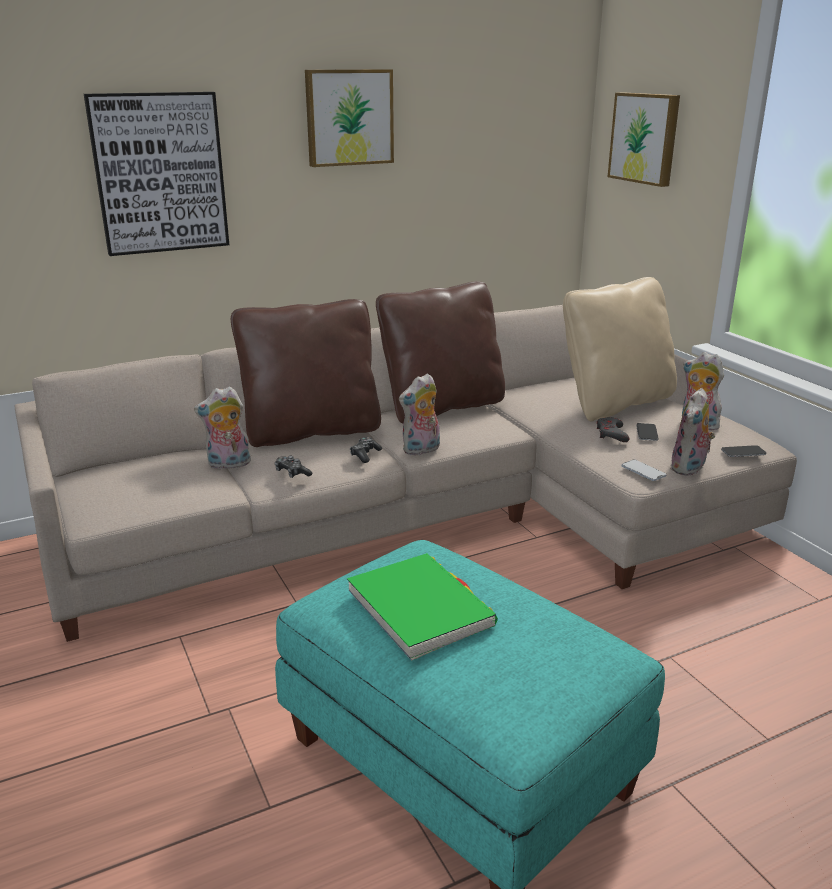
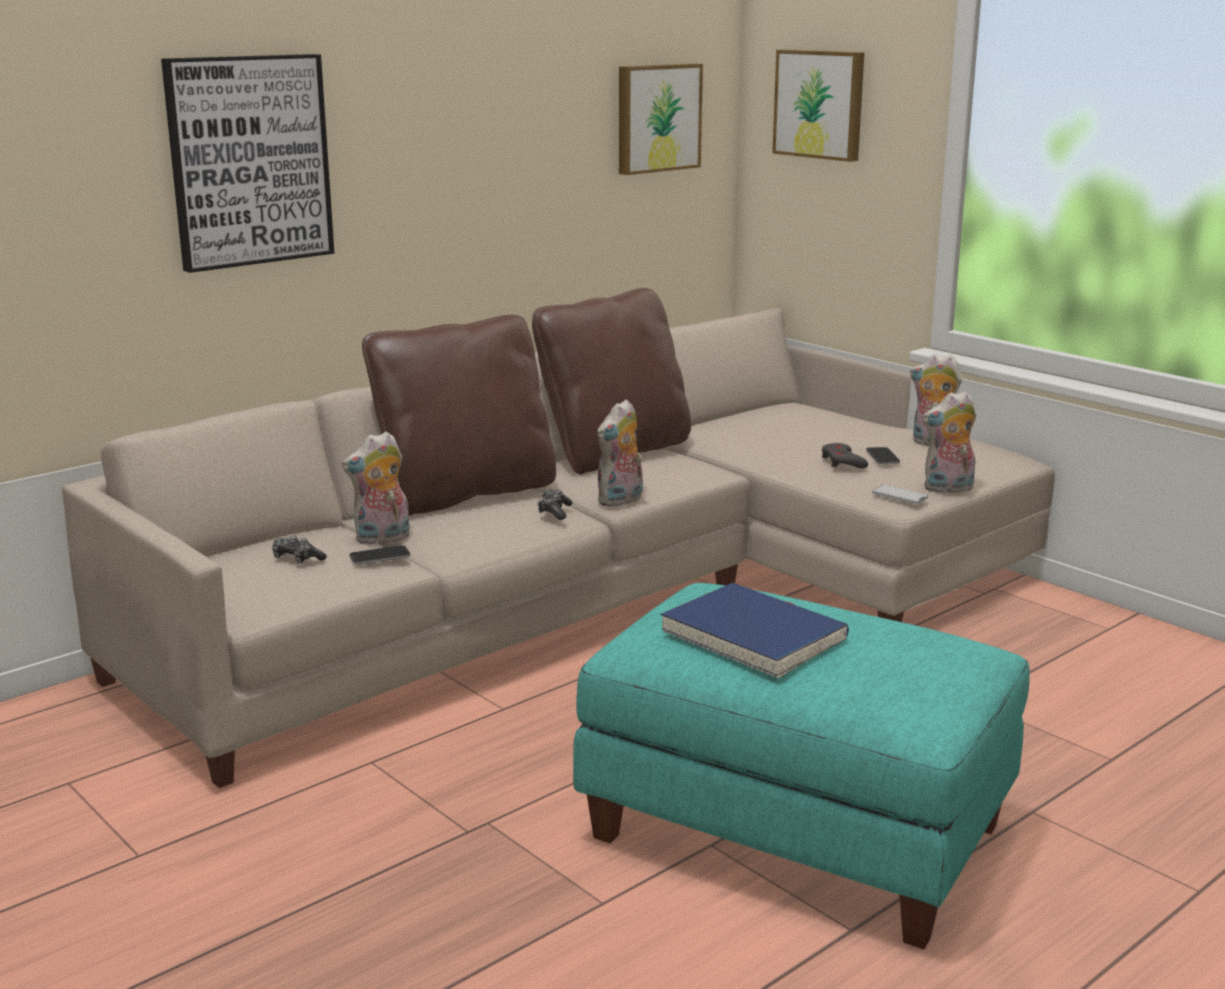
camera: 15 degrees left, 5 degrees down
(292, 473) = (477, 539): game controller -> game controller (297, 559)
(348, 117) = (471, 84): picture -> picture (656, 118)
(420, 609) = (753, 636): green book -> blue book
(615, 403) = (827, 430): beige pillow -> none
(689, 469) = (948, 489): plush toy -> plush toy turned 60 degrees clockwise
(743, 452) = (998, 467): phone -> phone (380, 556)

